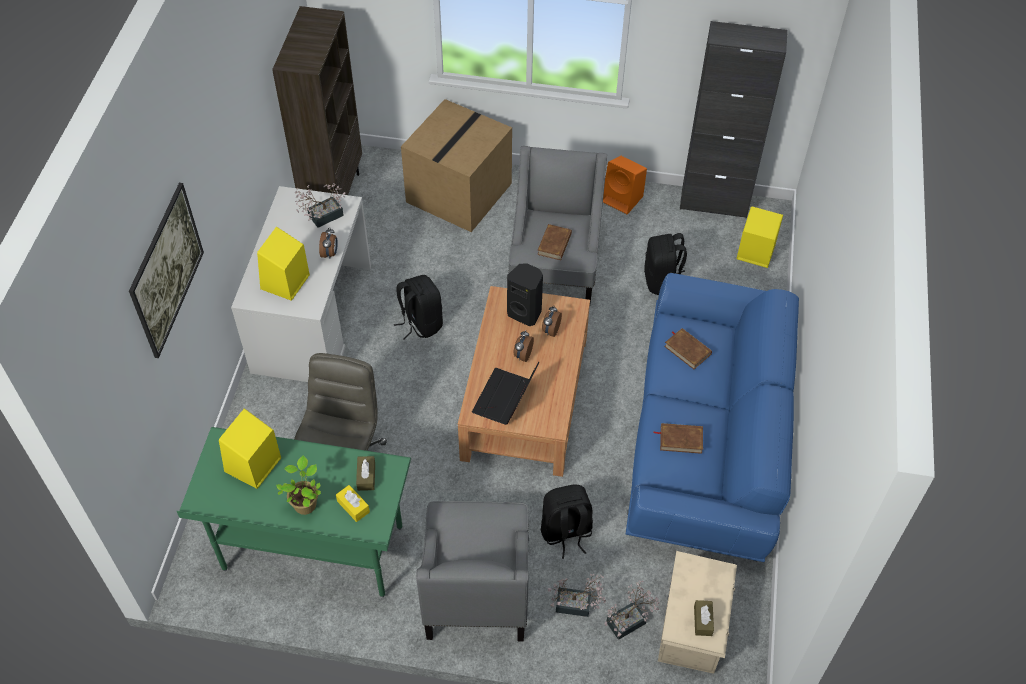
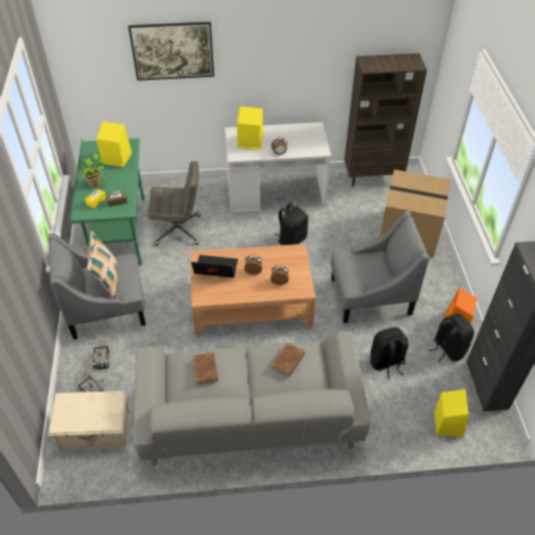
camera: 75 degrees right, 5 degrees down
(322, 217) = (306, 143): potted plant -> none
(481, 541) = (107, 280): none -> pillow
(525, 313) = (289, 265): black speaker -> none
(554, 244) = (357, 268): brown book -> none
(566, 532) = (153, 346): black backpack -> black backpack (447, 349)
(702, 621) = (72, 415): brown tissue box -> none
(706, 440) = (249, 415): blue sofa -> grey sofa

